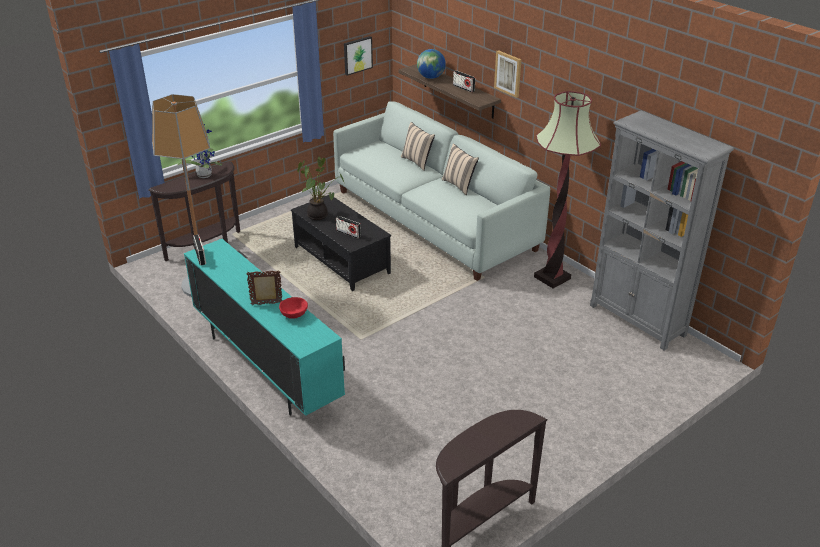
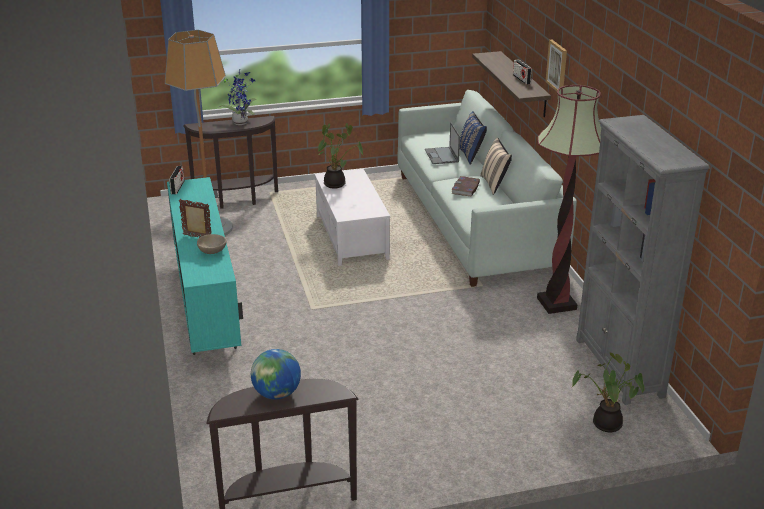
camera: 25 degrees right, 5 degrees down
(294, 315) = (212, 252): red bowl -> beige bowl
(342, 260) = (352, 237): black coffee table -> white coffee table
(348, 233) = (349, 205): radio -> none
(357, 55) = (440, 34): picture -> none
(395, 167) = (442, 156): none -> laptop
(417, 162) = (471, 155): beige pillow -> blue pillow
(431, 77) = (497, 65): globe -> globe (277, 394)
(440, 194) = (465, 188): none -> book
(663, 372) = (604, 425): none -> potted plant

